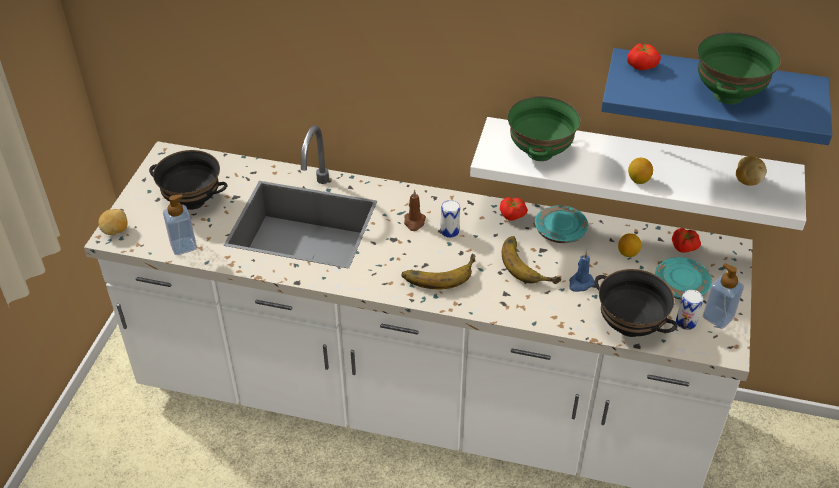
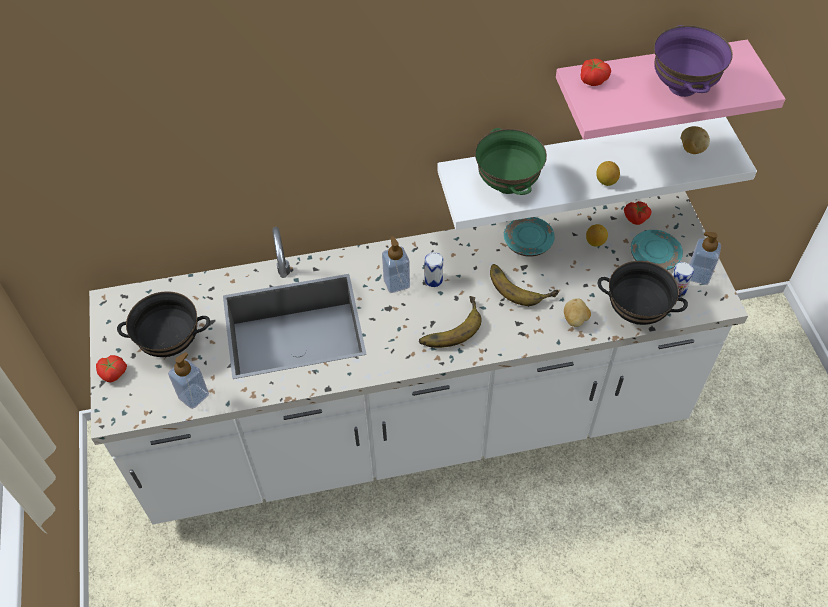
camera: 25 degrees left, 10 degrees up
(115, 231) = (113, 407): potato -> potato (575, 320)
(414, 222) = (396, 283): brown candle -> soap dispenser
(512, 216) = (478, 242): tomato -> tomato (113, 374)
(580, 283) = (573, 287): blue candle -> none
(711, 94) = (646, 82): blue shelf -> pink shelf
(729, 96) = (683, 87): green bowl -> purple bowl

